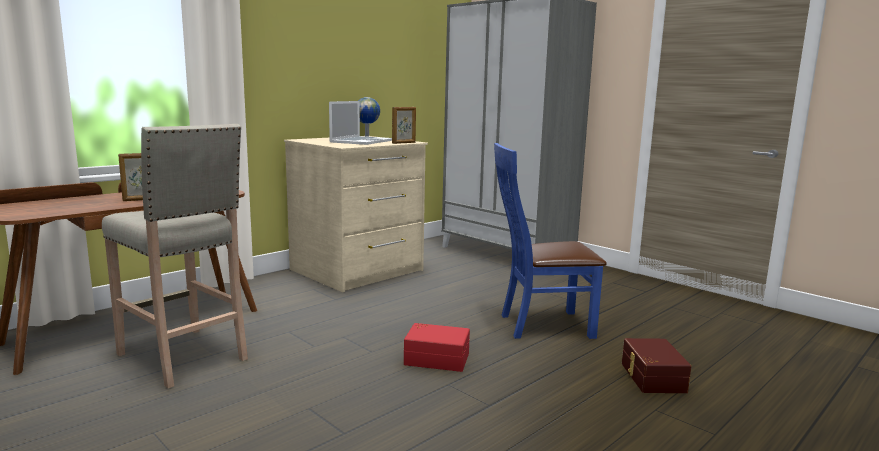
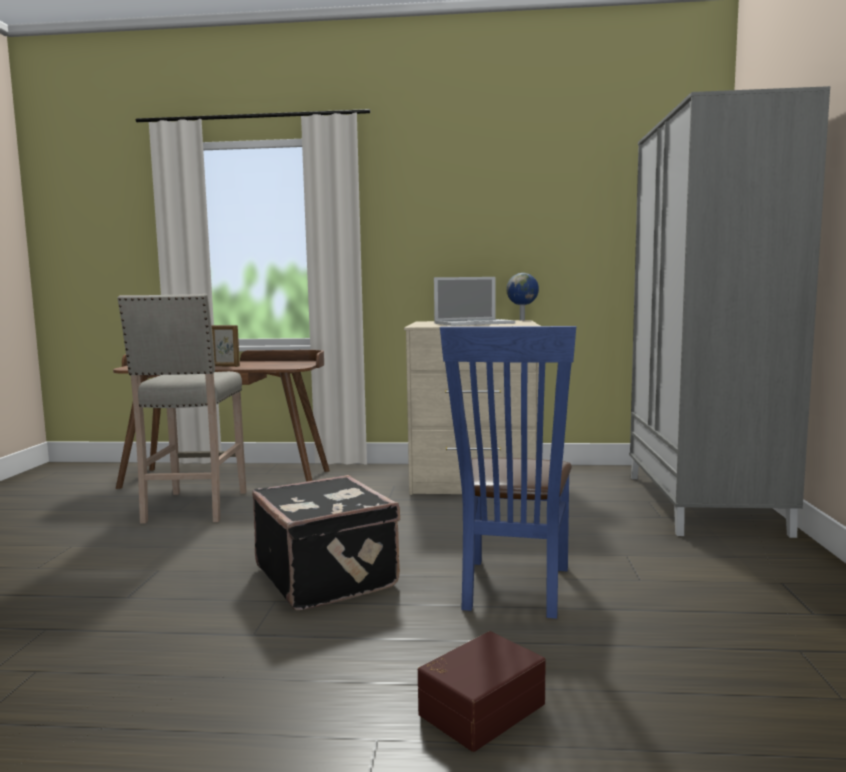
camera: 50 degrees right, 5 degrees down
(404, 143) = (505, 325): picture frame -> none
(437, 358) = (328, 576): red storage box -> black suitcase
(540, 325) = (513, 590): blue chair -> blue chair turned 120 degrees counterclockwise

